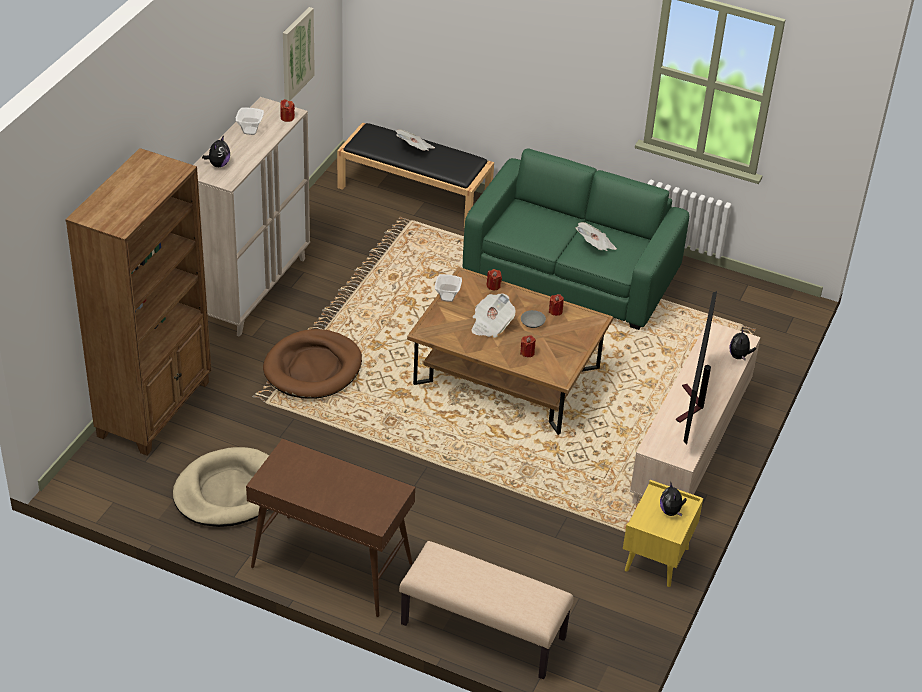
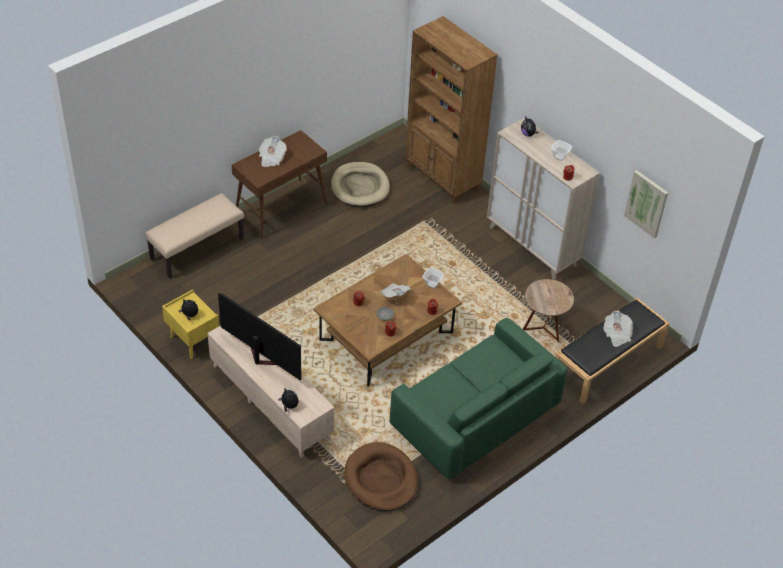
camera: 115 degrees right, 5 degrees up
(313, 368) = (442, 250): brown dog bed -> brown dog bed (381, 479)
(397, 250) = (543, 328): none -> brown side table
(595, 246) = (453, 390): newspaper -> newspaper (271, 158)

